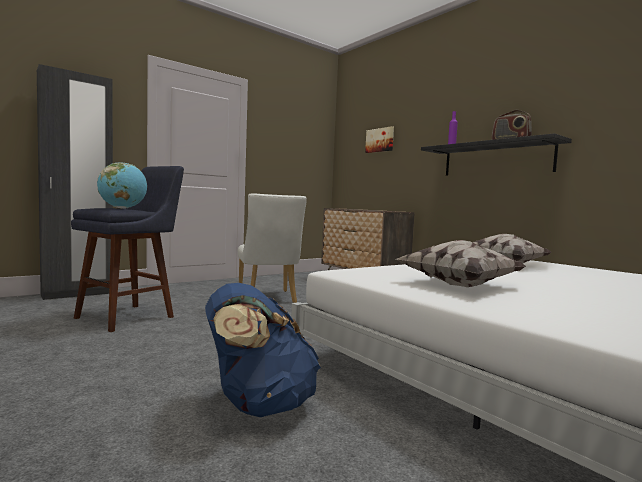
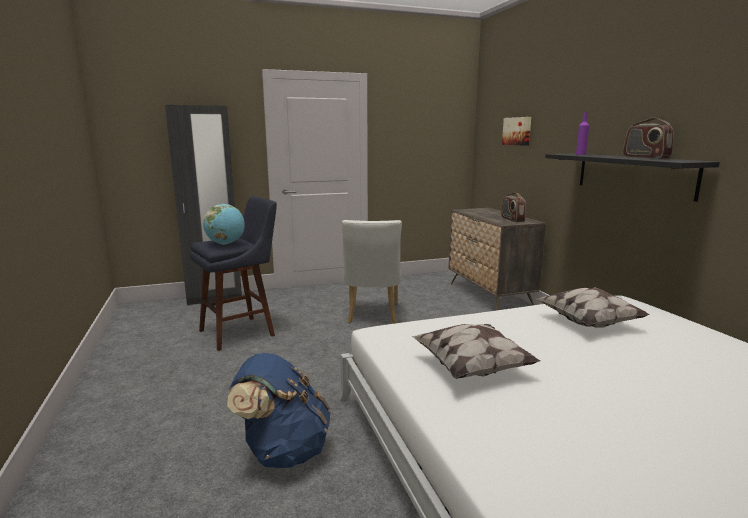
camera: 20 degrees right, 10 degrees up
(385, 210) = (512, 219): none -> radio

